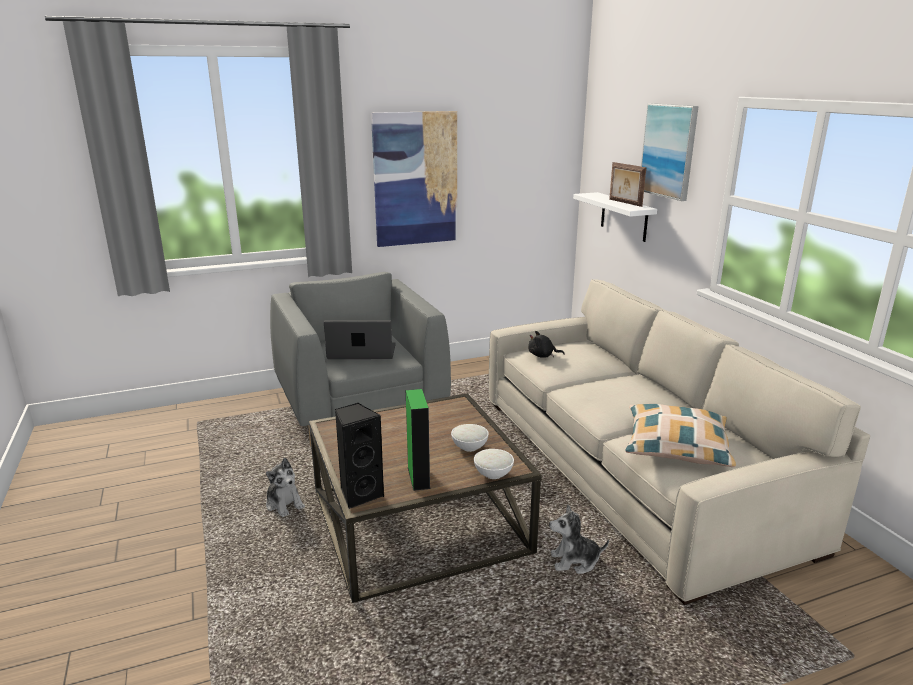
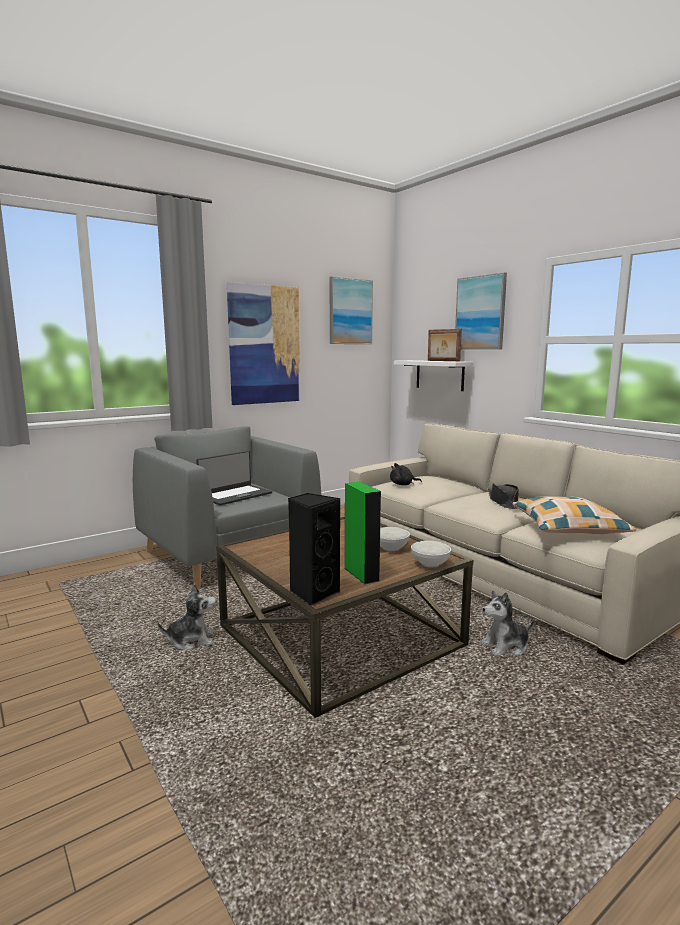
camera: 15 degrees left, 10 degrees down
(284, 504) = (191, 640): plush toy -> plush toy turned 45 degrees counterclockwise
(361, 352) = (235, 495): laptop -> laptop turned 150 degrees clockwise
(525, 133) = (350, 311): none -> picture
(634, 397) = (504, 502): none -> black hat

